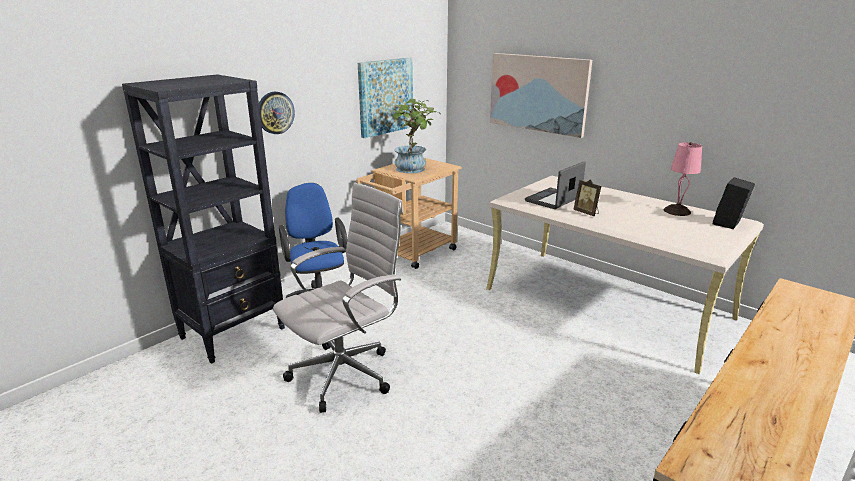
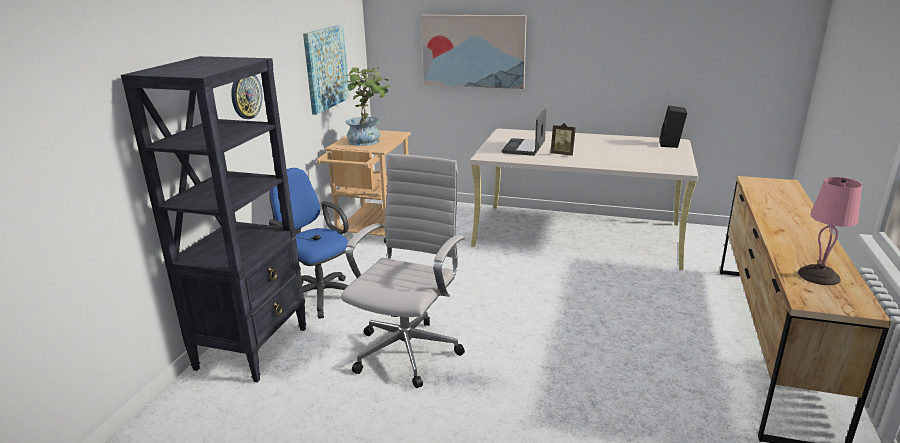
camera: 25 degrees left, 0 degrees up
(677, 211) = (626, 141): pink table lamp -> pink table lamp (819, 276)

